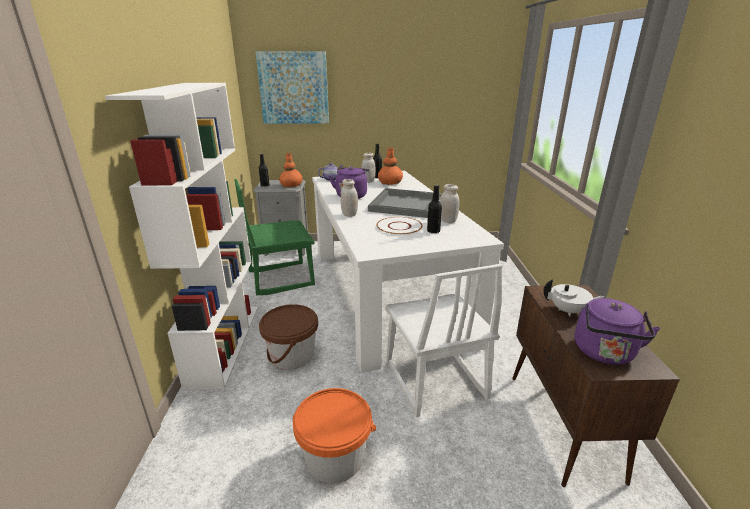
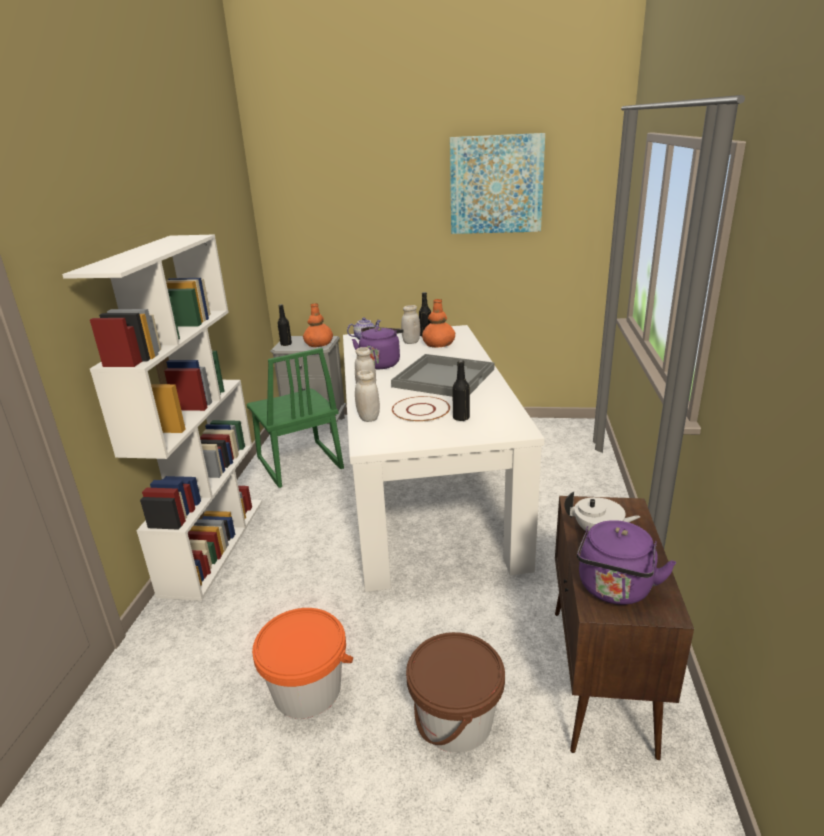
camera: 10 degrees right, 0 degrees up
(281, 278) = (298, 464): green chair -> green chair turned 105 degrees counterclockwise
(292, 355) = (288, 564): brown bucket -> brown bucket (455, 720)
(294, 88) = (322, 220): picture -> picture (496, 185)
(434, 380) = (452, 608): white chair -> none
(448, 221) = (487, 403): white jar -> white jar (368, 418)

